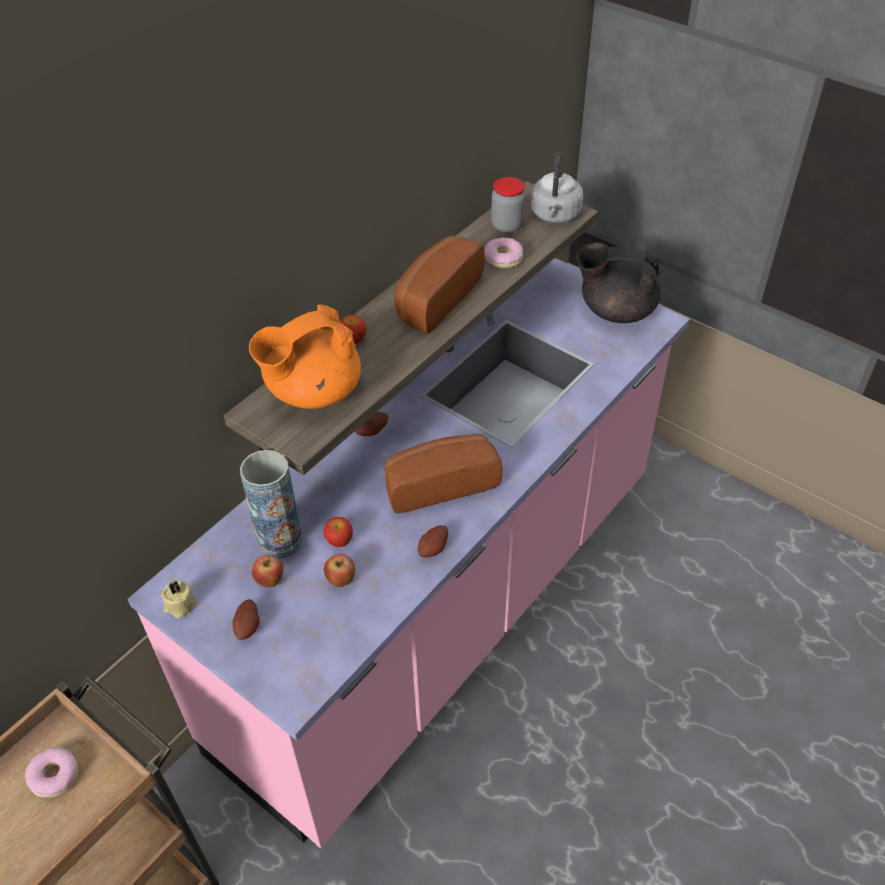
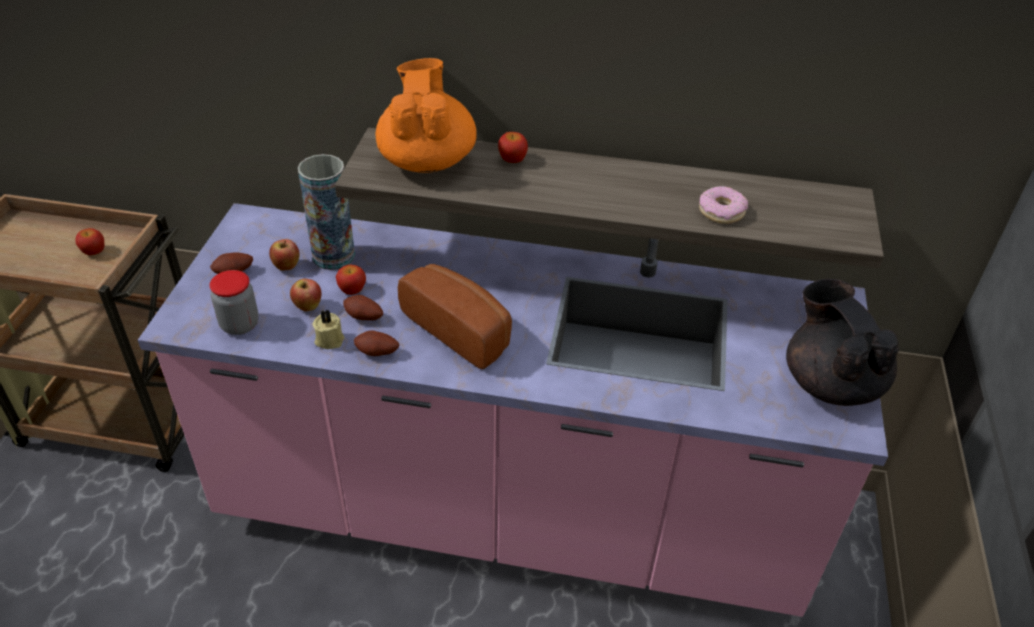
camera: 60 degrees right, 5 degrees down
(54, 776) = (93, 252): donut -> apple
(179, 605) = (239, 230): beige candle -> beige candle (329, 339)
(312, 392) = (427, 160): orange teapot -> orange teapot turned 60 degrees clockwise
(373, 432) = (495, 263): potato -> potato (363, 318)
(434, 299) = (613, 187): bread -> none
(507, 225) = (778, 198): jar -> jar (240, 324)
(555, 215) = (835, 226): grey kettle -> none

